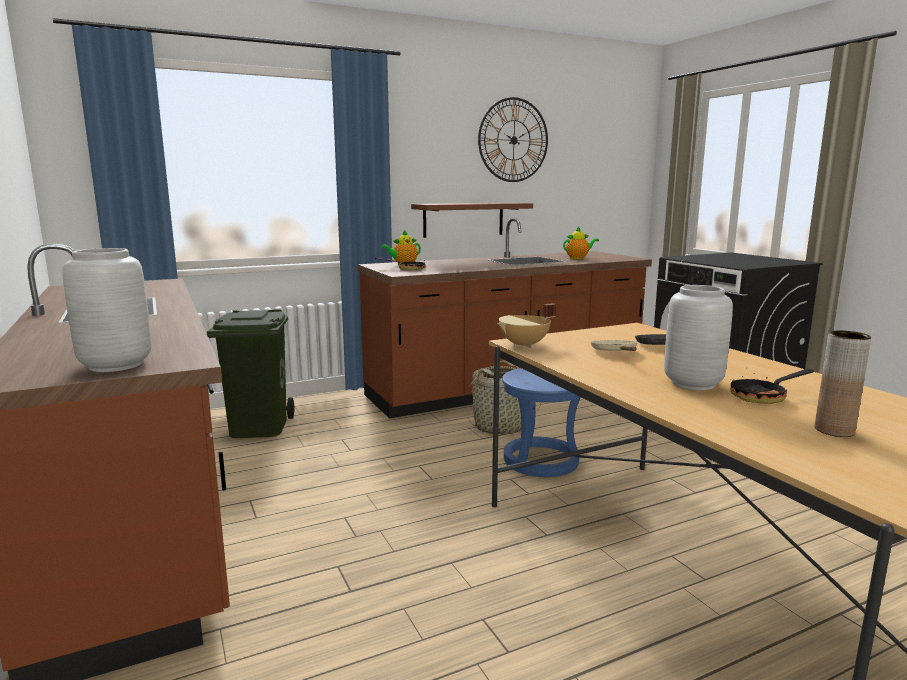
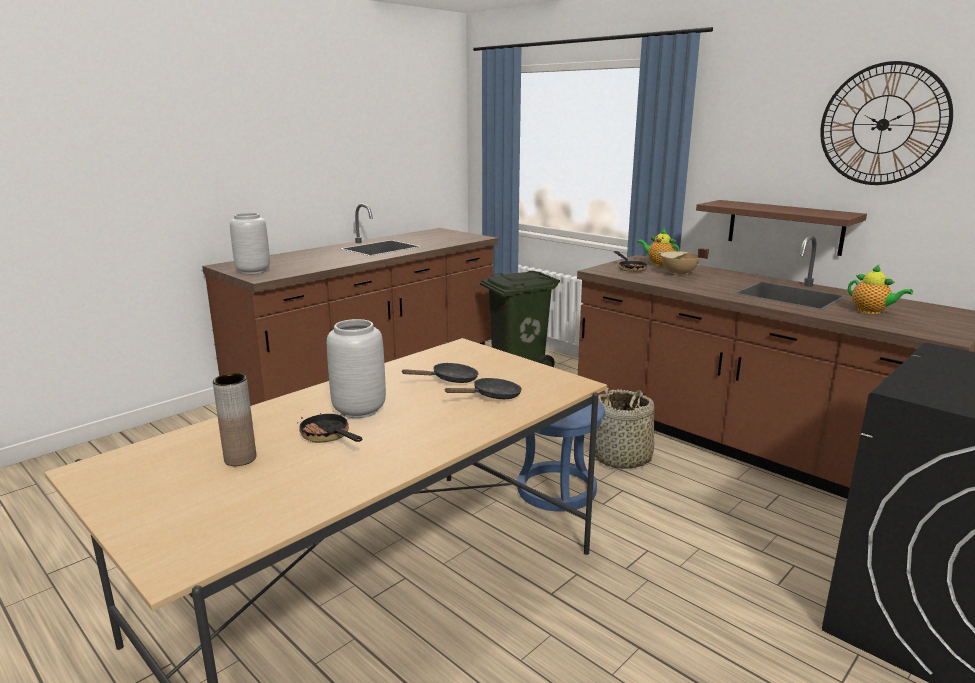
camera: 70 degrees right, 5 degrees up
(524, 345) = (452, 349): beige cooking pot -> beige cooking pot (678, 274)
(615, 353) = (450, 380): beige frying pan -> black frying pan

